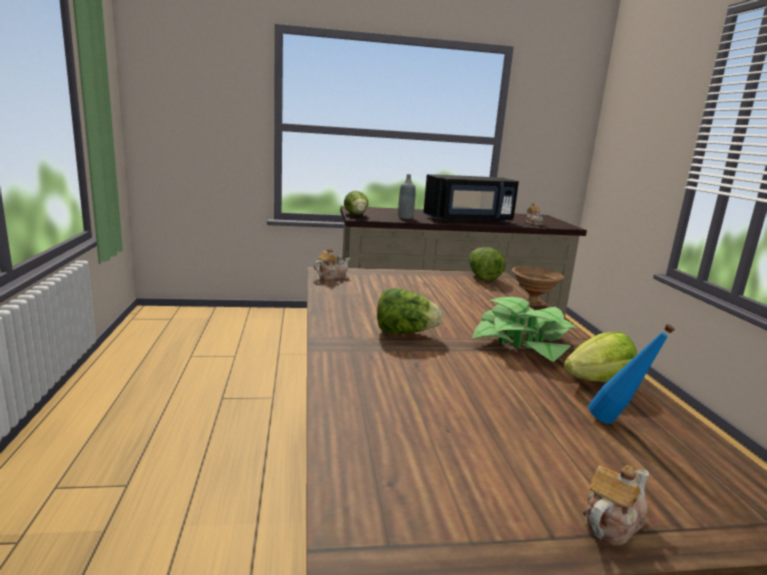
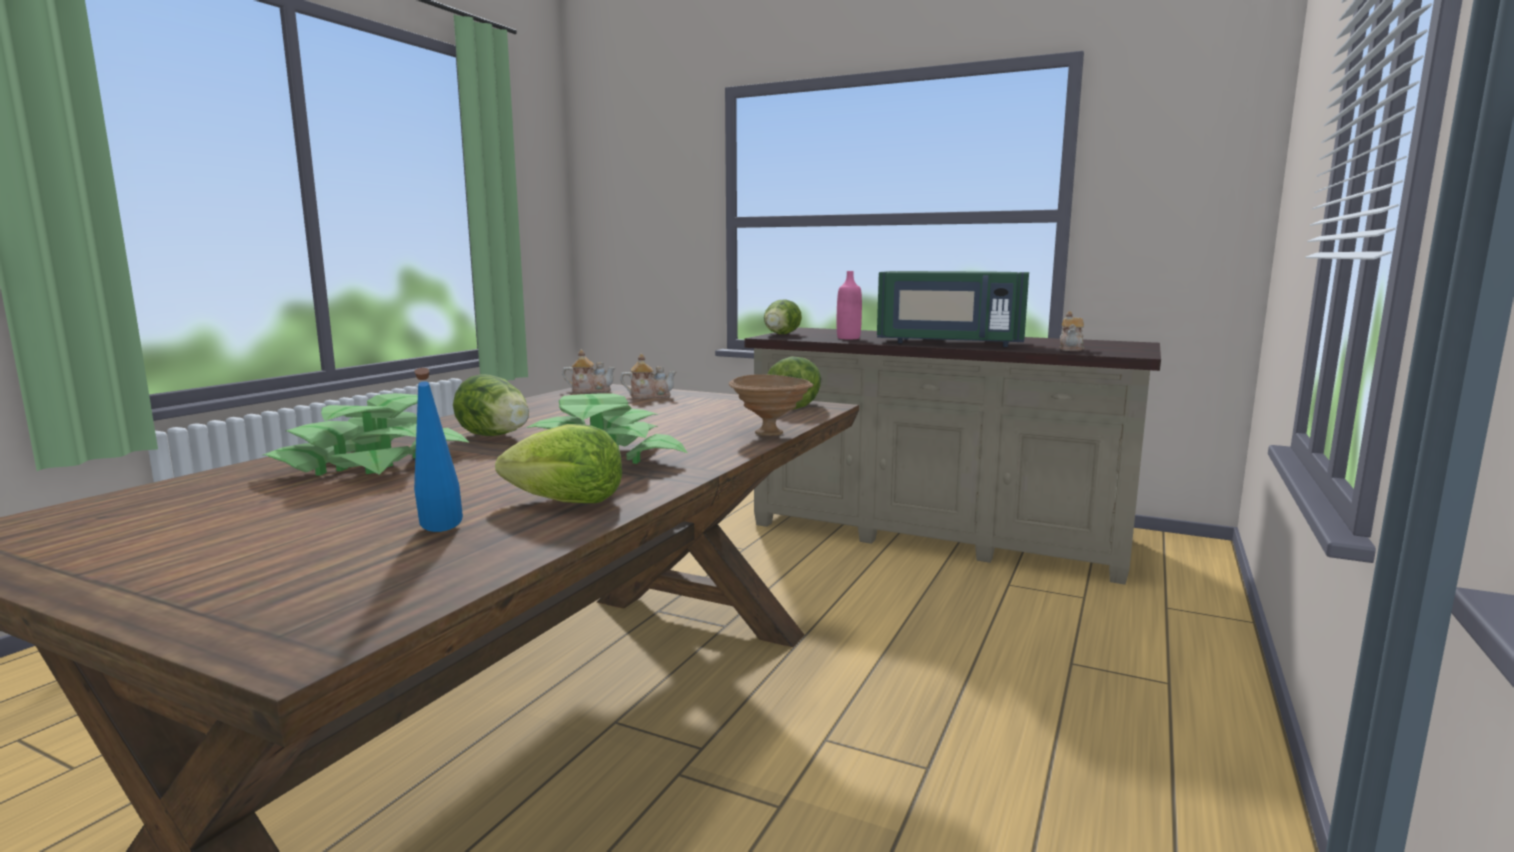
camera: 35 degrees right, 5 degrees down
(405, 217) = (848, 338): grey bottle -> pink bottle
(408, 377) = (370, 464): none -> potted plant
(469, 220) = (950, 343): black microwave -> green microwave
(611, 523) = (145, 583): teapot -> teapot (649, 396)

